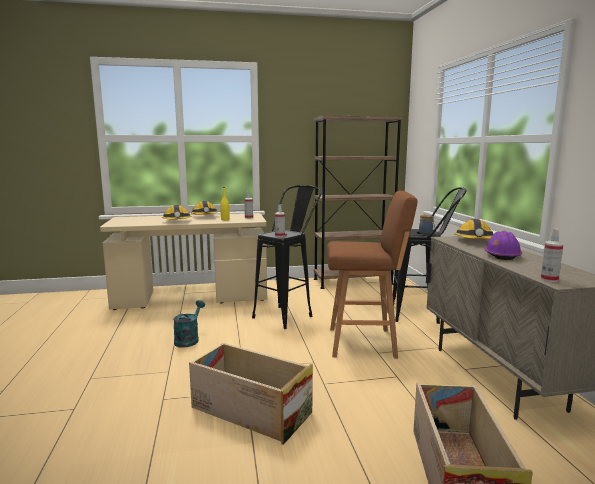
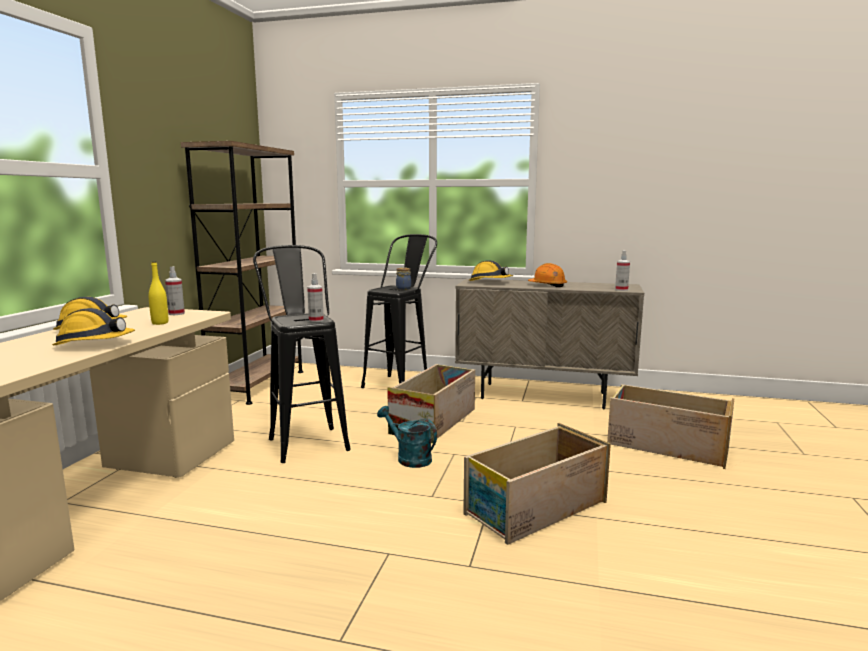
camera: 65 degrees left, 0 degrees up
(188, 339) = (293, 523): turquoise watering can -> turquoise watering can (409, 458)
(365, 342) = (434, 421): brown stool -> crate
(502, 255) = (547, 285): purple hard hat -> orange hard hat

